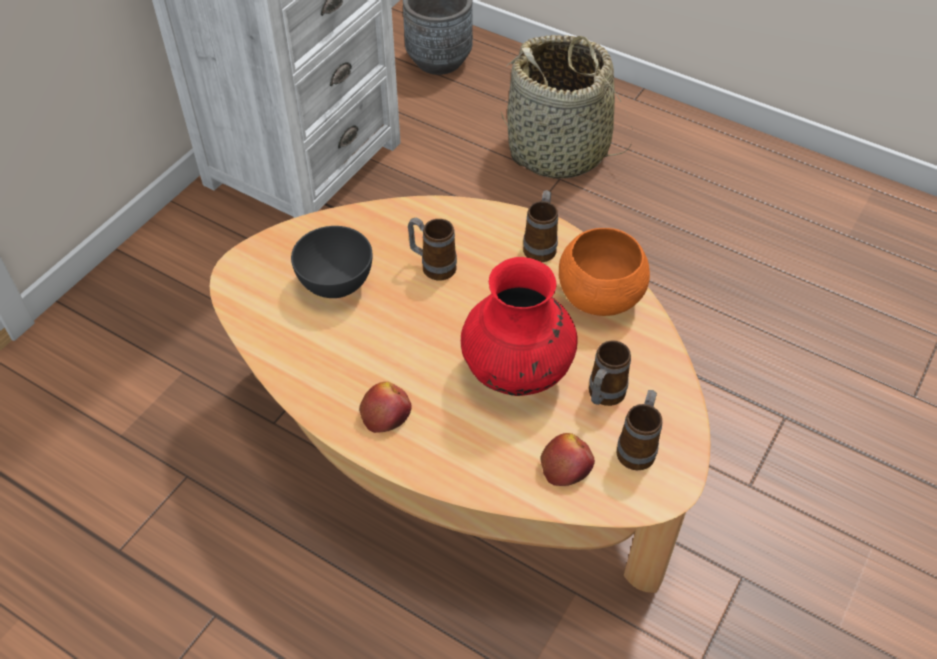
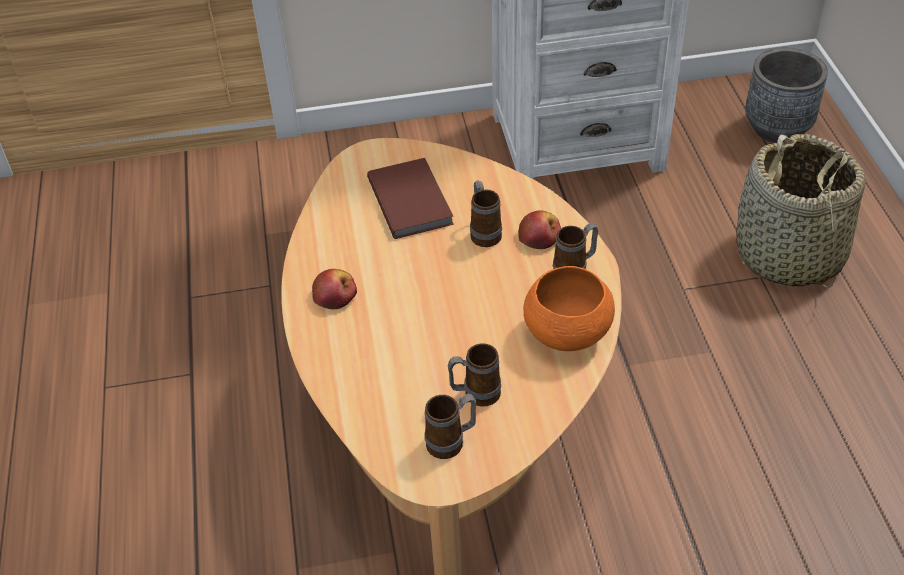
camera: 50 degrees right, 5 degrees down
(335, 282) = (412, 200): grey bowl -> brown book
(517, 372) = (443, 336): red vase -> none
(566, 465) = (393, 412): apple -> apple (540, 237)

